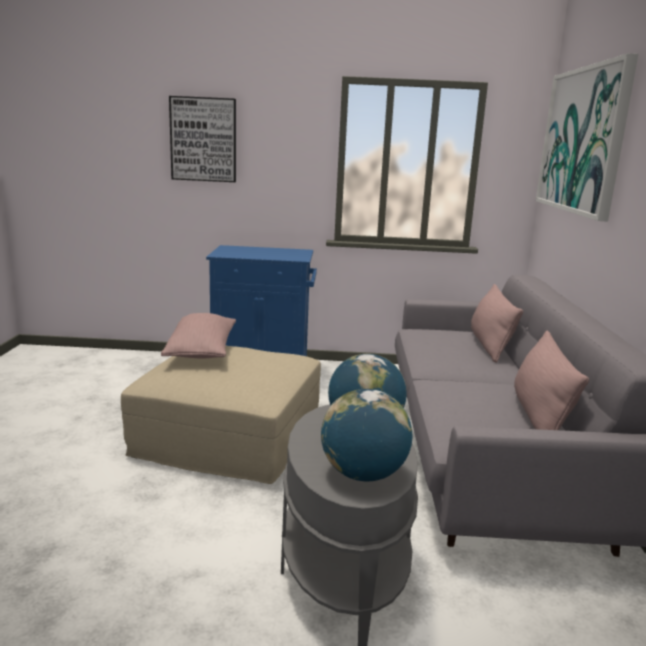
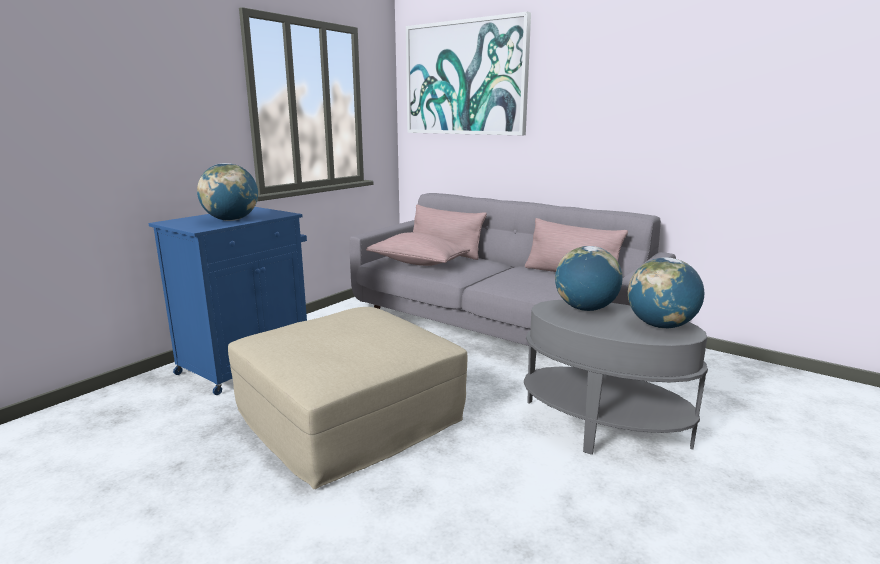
camera: 55 degrees left, 0 degrees up
(202, 351) = (283, 340): pink pillow -> pink pillow (418, 263)
(203, 139) = (80, 80): picture -> none
(255, 254) = (231, 220): none -> globe

